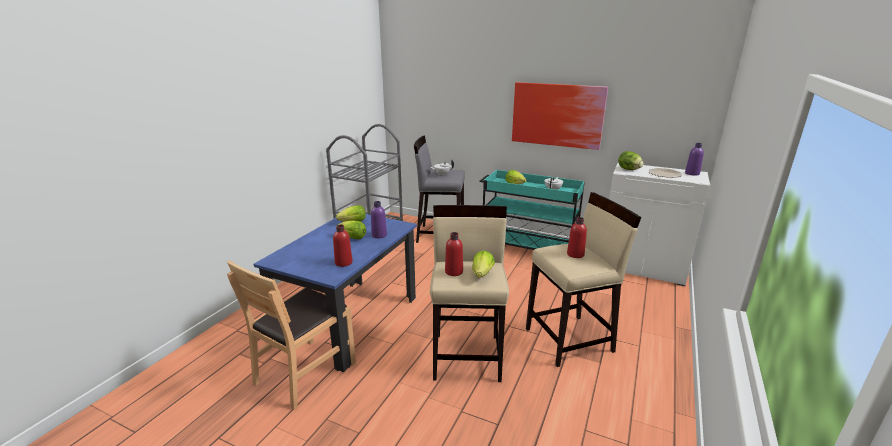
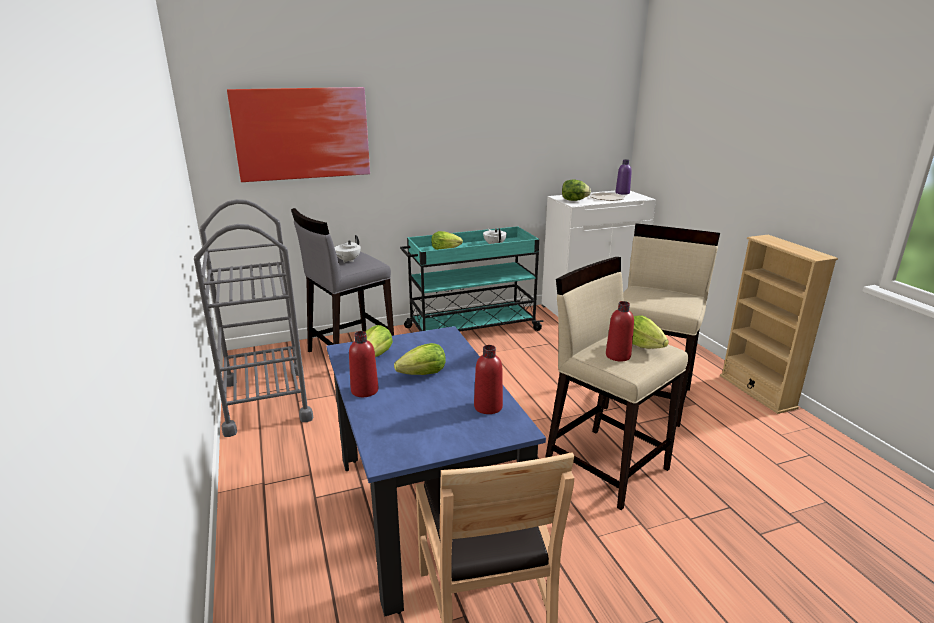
camera: 45 degrees left, 0 degrees up
(379, 235) = (447, 357): purple bottle -> none
(557, 115) = (475, 149): picture -> picture (302, 133)
(575, 254) = (659, 295): red bottle -> red bottle (364, 390)
(675, 385) = (757, 391): none -> beige bookcase

